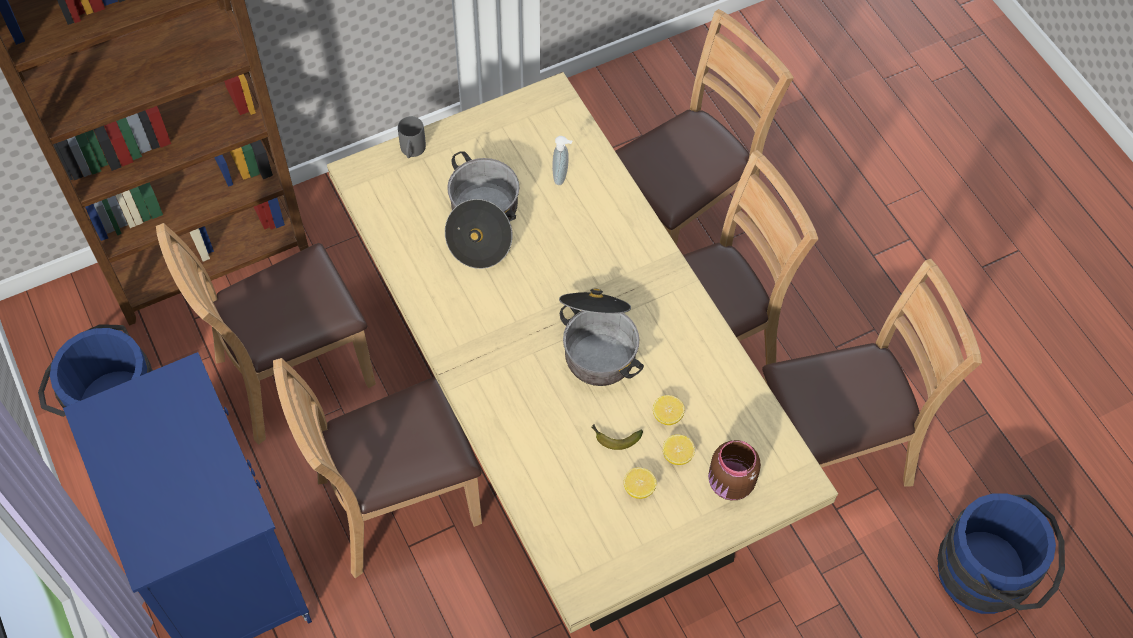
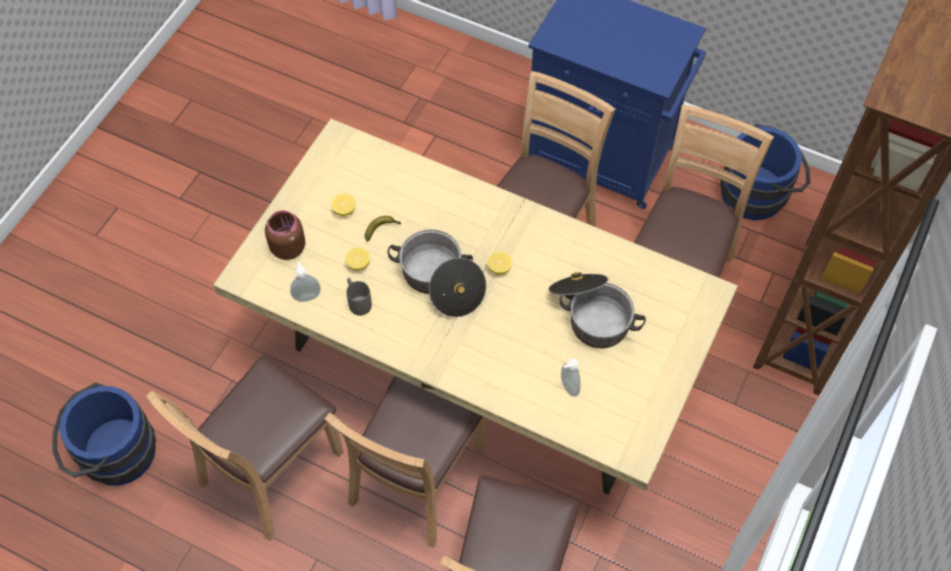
camera: 145 degrees right, 0 degrees up
(412, 152) = (690, 334): grey mug -> grey mug (357, 301)
(677, 455) = (334, 244): lemon -> lemon (499, 268)
(745, 415) = (307, 296): none -> soap dispenser

